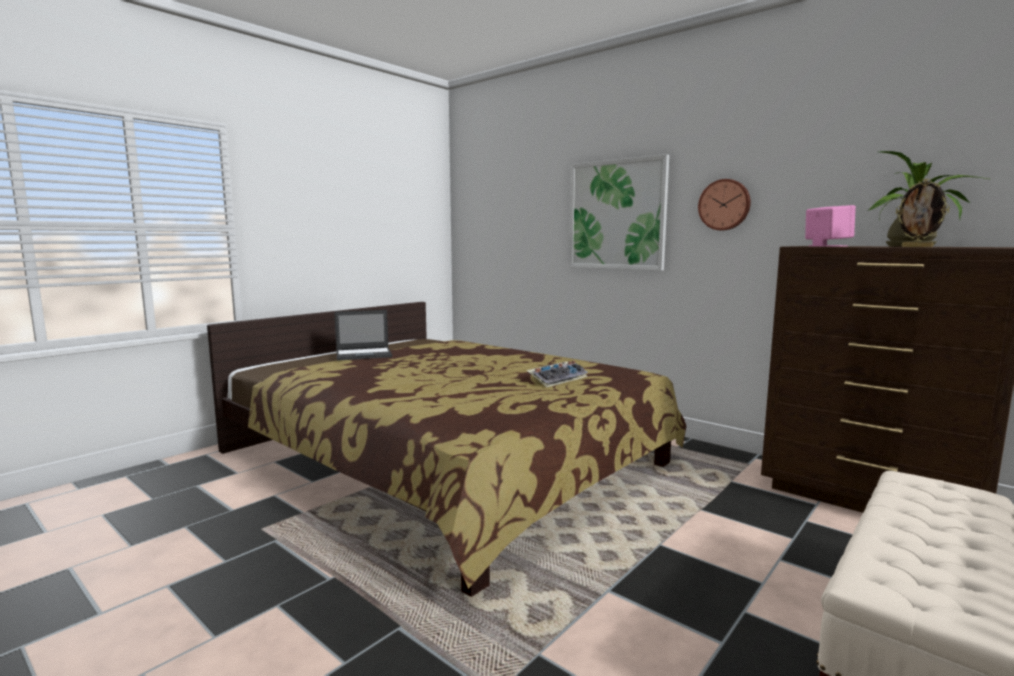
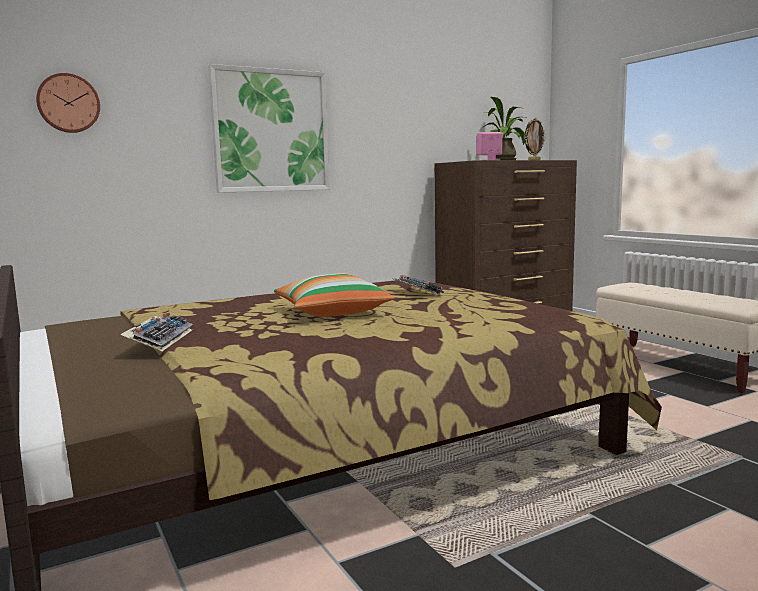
camera: 70 degrees left, 0 degrees up
(364, 354) = (159, 340): laptop -> keyboard
(453, 369) = (332, 312): none -> pillow
(724, 205) = (375, 127): wall clock -> wall clock (68, 103)

